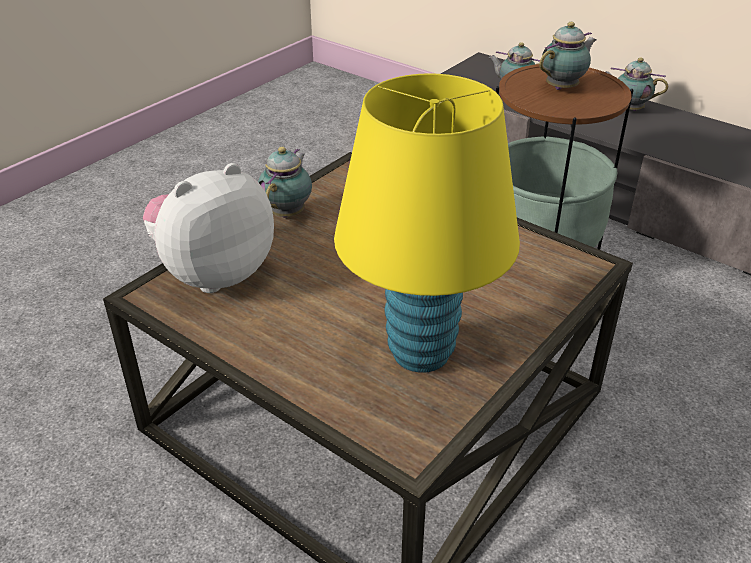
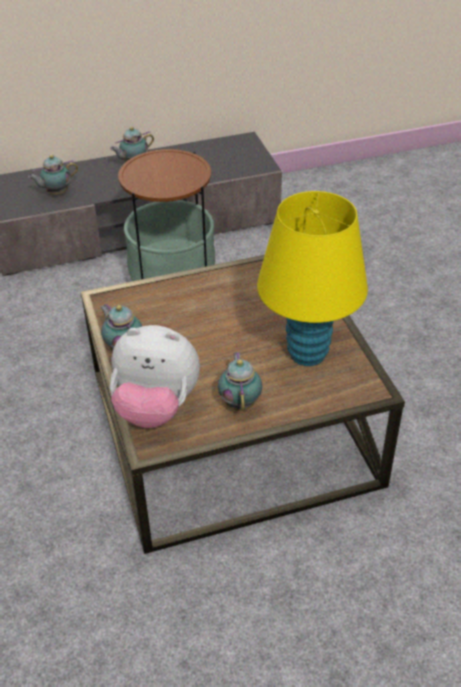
camera: 55 degrees left, 5 degrees up
(214, 273) = (156, 407): plush toy -> plush toy turned 75 degrees counterclockwise
(563, 87) = (162, 172): teapot -> teapot (240, 403)

